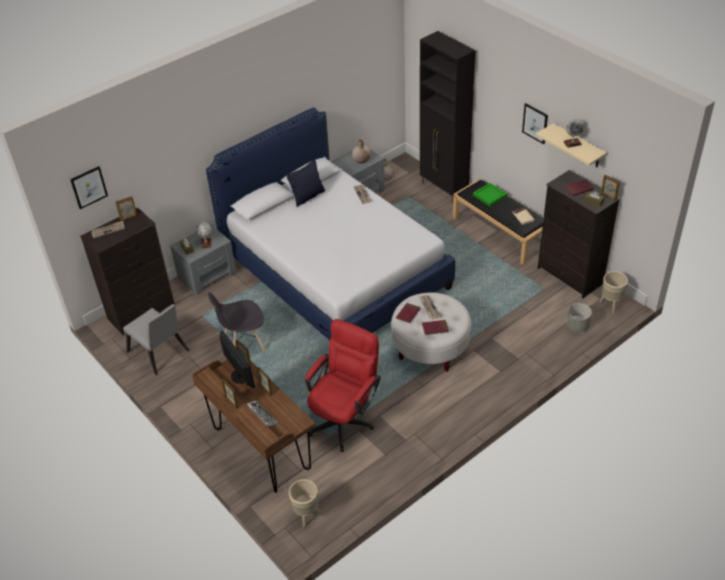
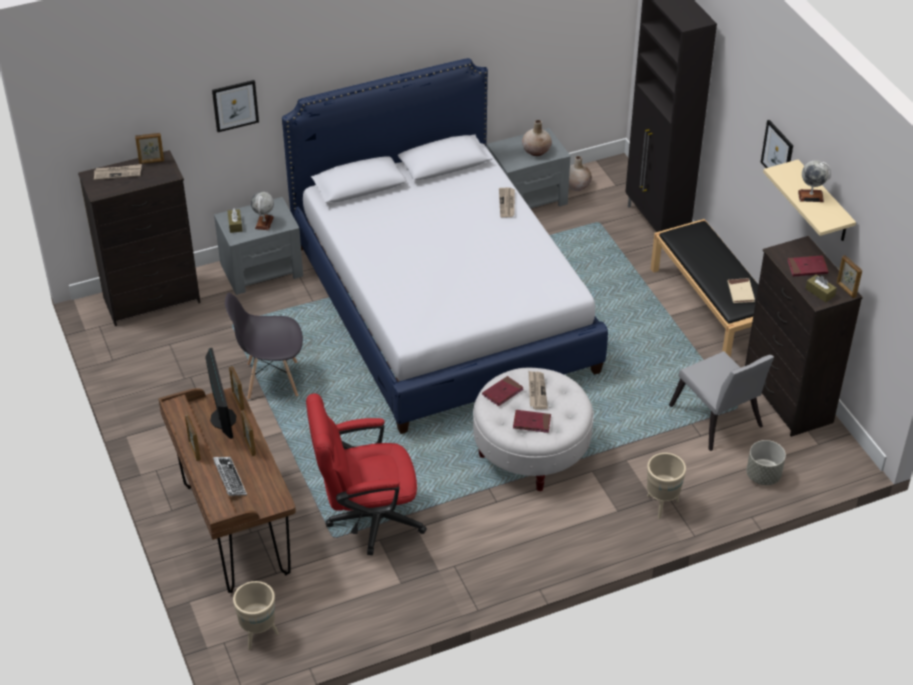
camera: 15 degrees right, 0 degrees up
(89, 187) = (101, 107): picture -> picture (235, 105)
(160, 354) = (153, 364): grey chair -> grey chair (717, 421)
(307, 196) = (427, 188): black pillow -> none
(345, 418) = (366, 519): red office chair -> red office chair turned 150 degrees counterclockwise
(489, 195) = (705, 247): green tray -> none
(610, 305) = (828, 457): beige planter -> beige planter (661, 505)

